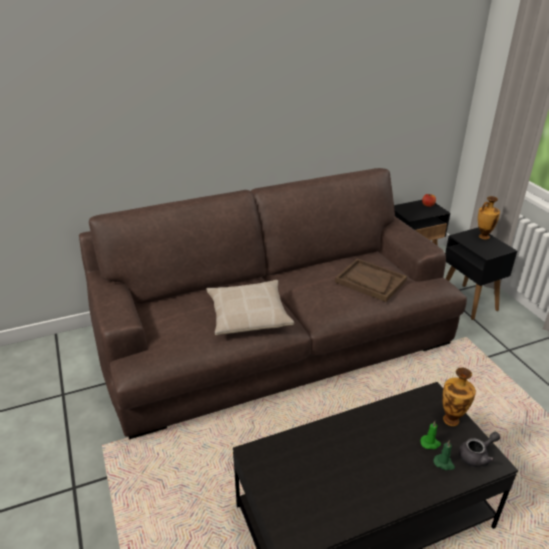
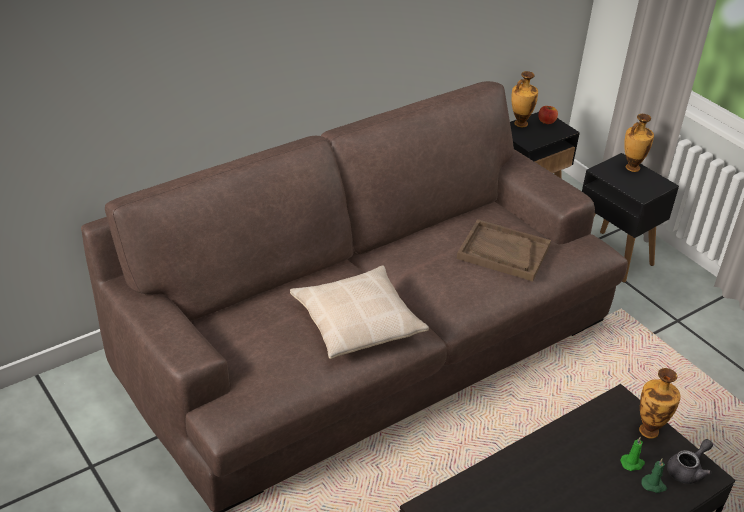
camera: 15 degrees left, 5 degrees up
(408, 205) = (520, 123): none -> vase

